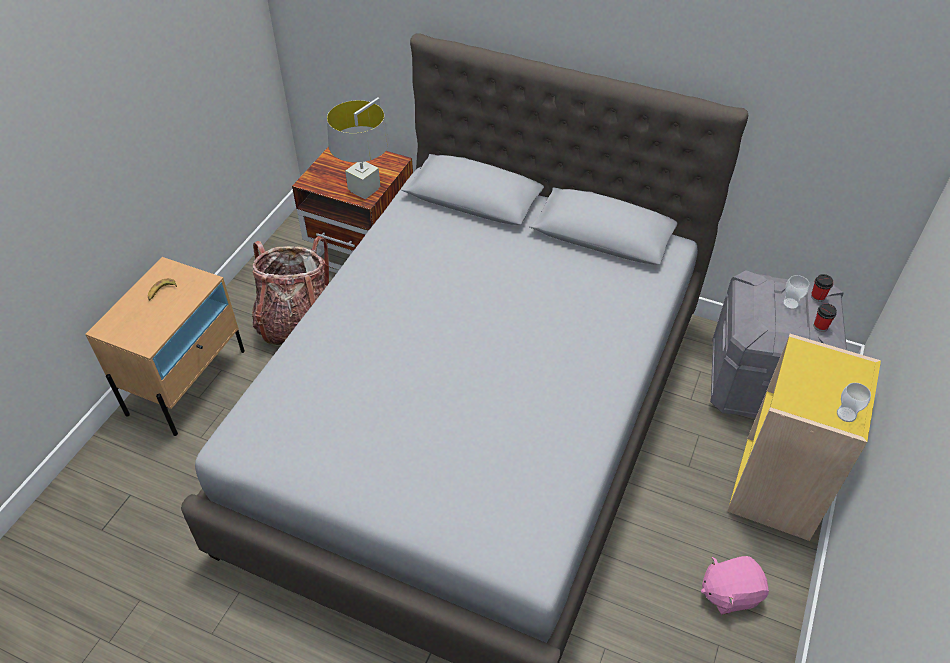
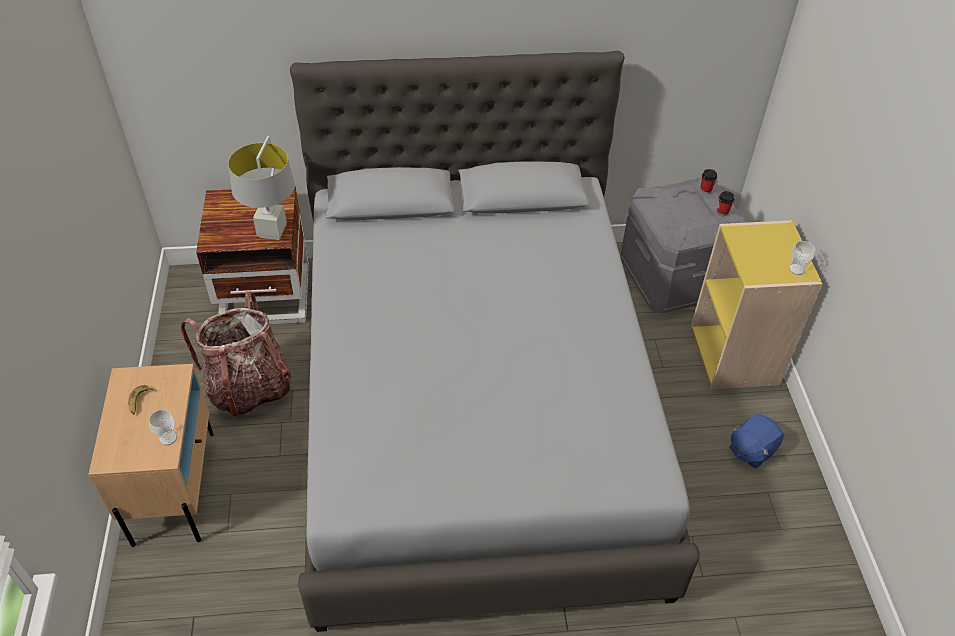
camera: 30 degrees left, 0 degrees up
(729, 593) = (751, 450): pink plush toy -> blue plush toy
(790, 304) = (690, 202): cup -> cup (168, 438)

